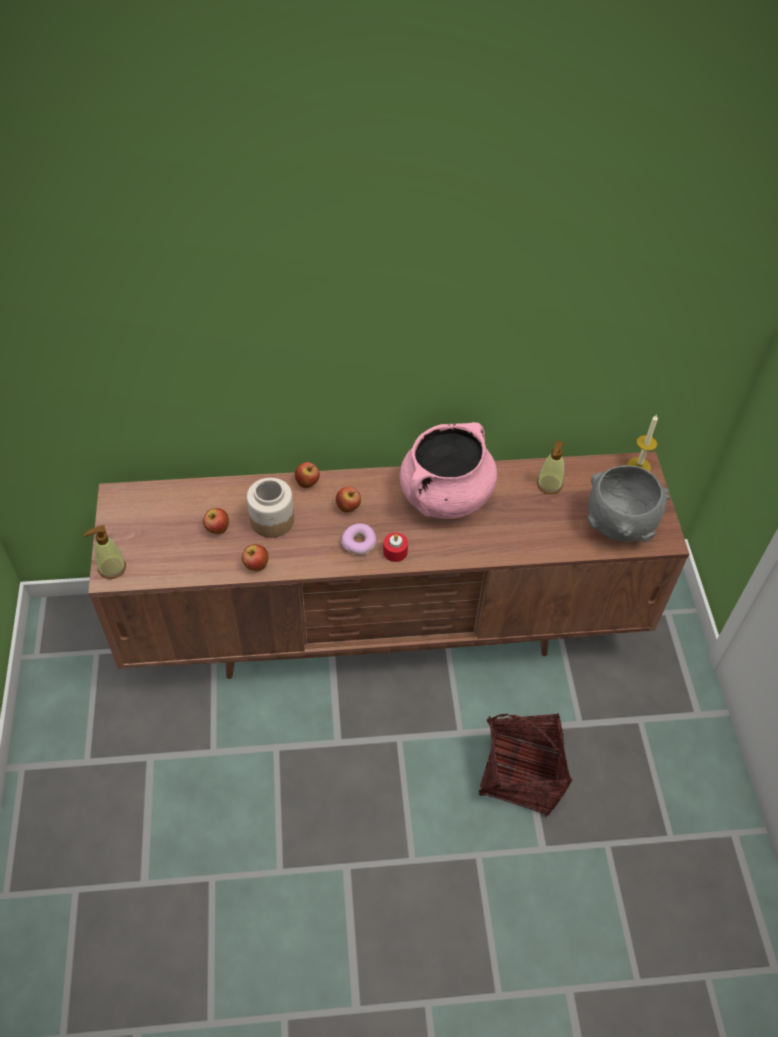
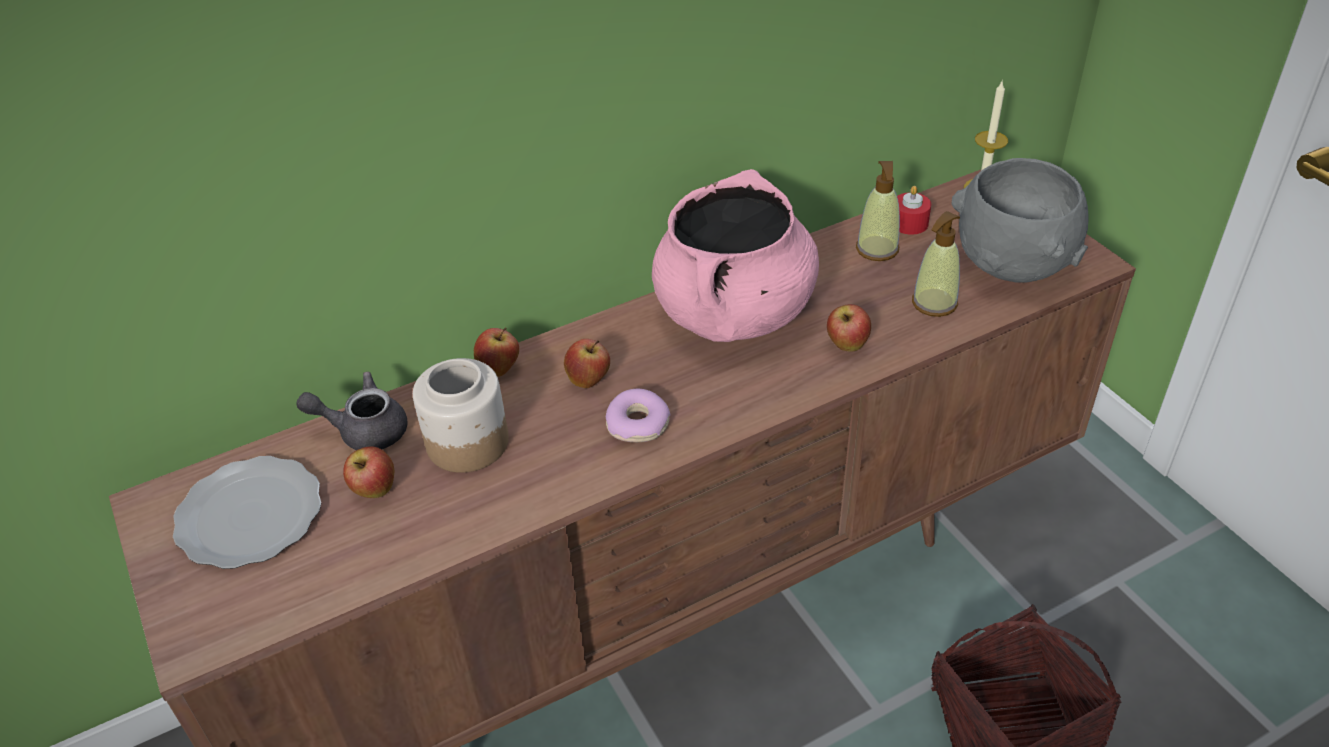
camera: 20 degrees left, 10 degrees down
(111, 568) = (193, 629): soap dispenser -> soap dispenser (934, 303)
(156, 521) = (249, 517): none -> plate
(226, 493) = (364, 430): none -> grey teapot
(256, 565) = (477, 522): apple -> apple (847, 345)
(395, 551) = (705, 416): red candle -> red candle (909, 223)

